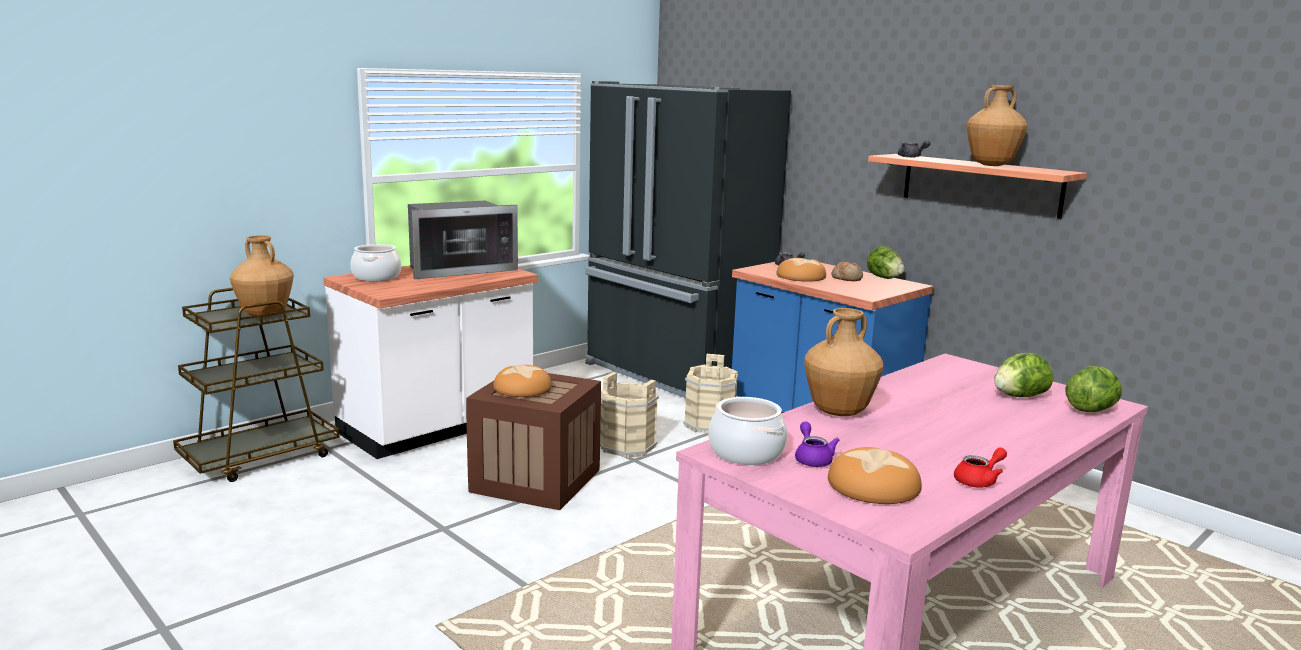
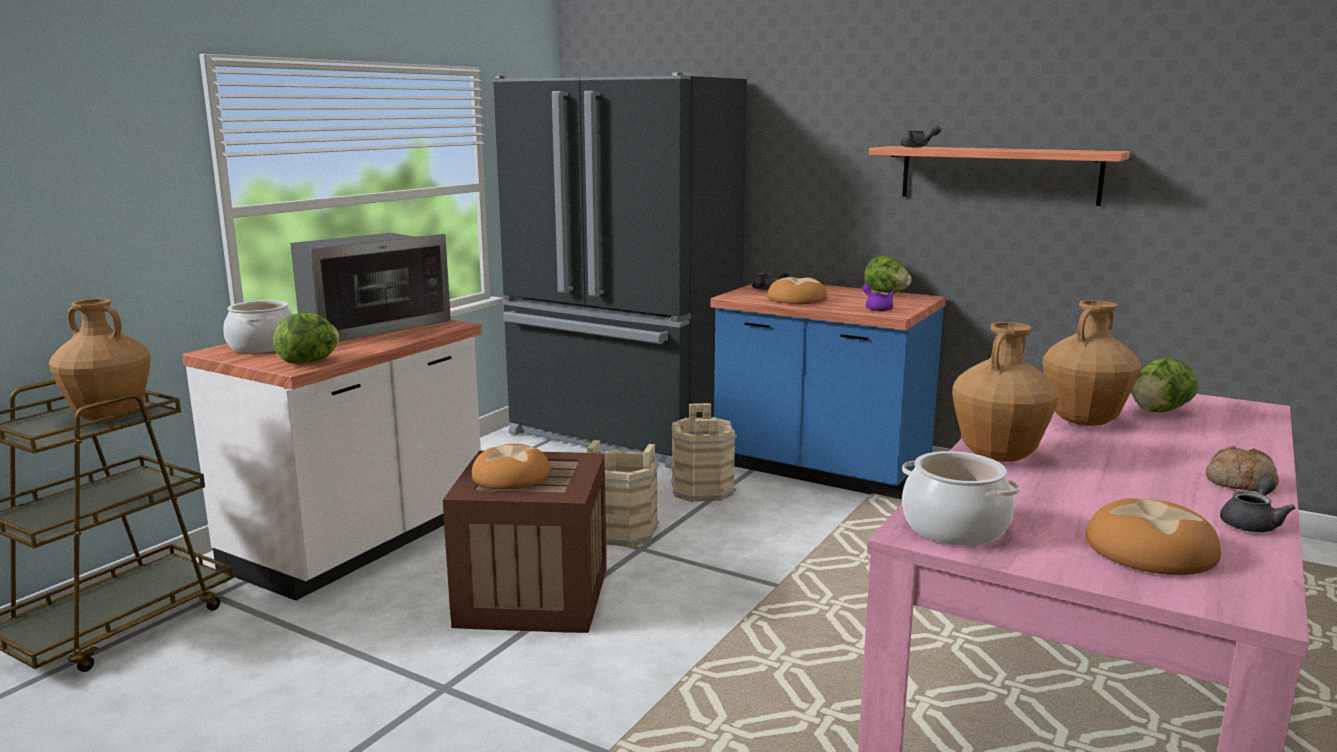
camera: 15 degrees left, 0 degrees up
(812, 459) = (1040, 524): purple teapot -> purple teapot (877, 308)
(847, 278) = (848, 297): bread -> bread (1240, 482)
(979, 481) = (1252, 523): red teapot -> grey teapot
(991, 165) = (1021, 149): brown vase -> brown vase (1083, 422)
(1091, 410) = (1246, 418): lettuce -> lettuce (310, 361)

